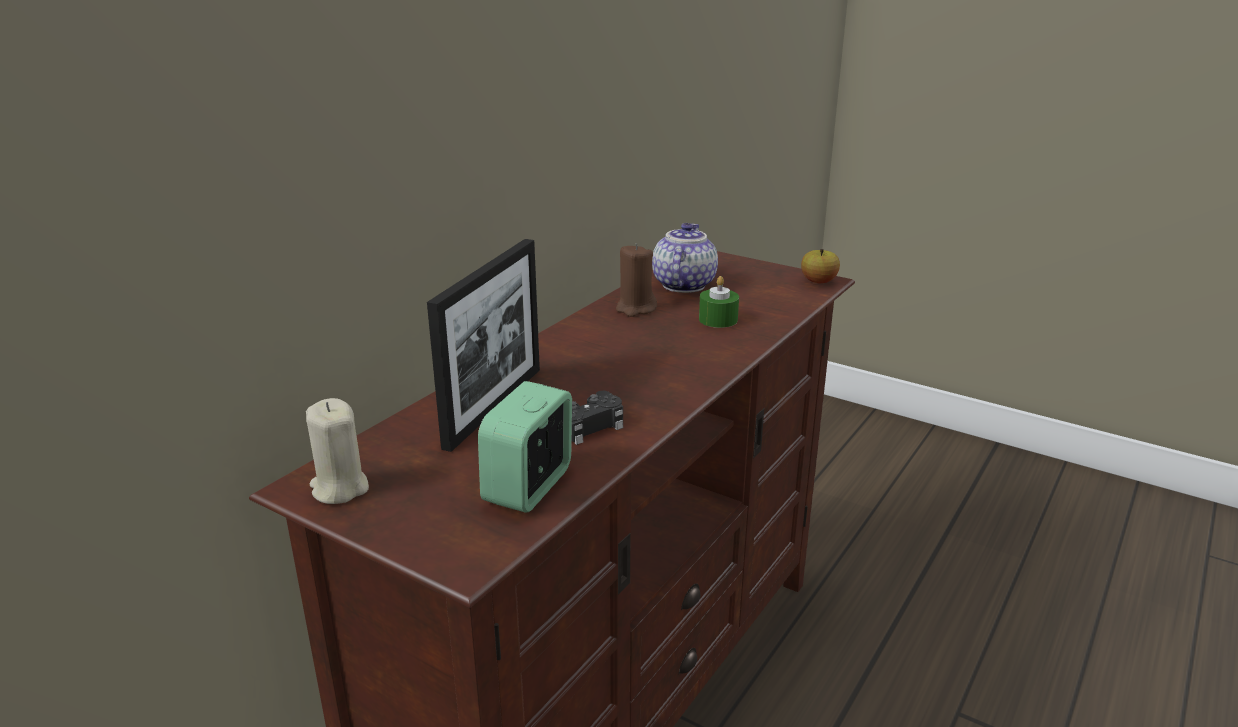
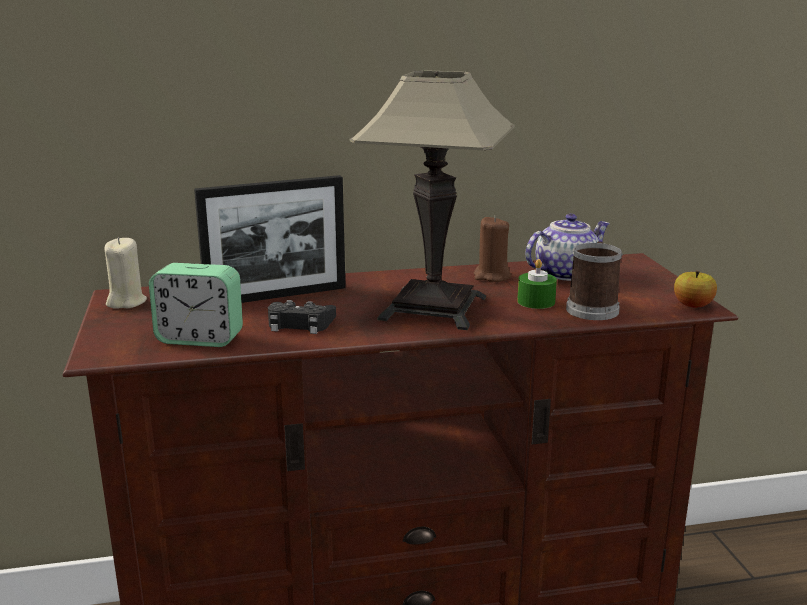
camera: 45 degrees right, 5 degrees down
(529, 487) = (200, 339): alarm clock -> alarm clock turned 150 degrees counterclockwise
(659, 358) = (434, 308): none -> table lamp
(765, 309) = (592, 308): none -> mug

